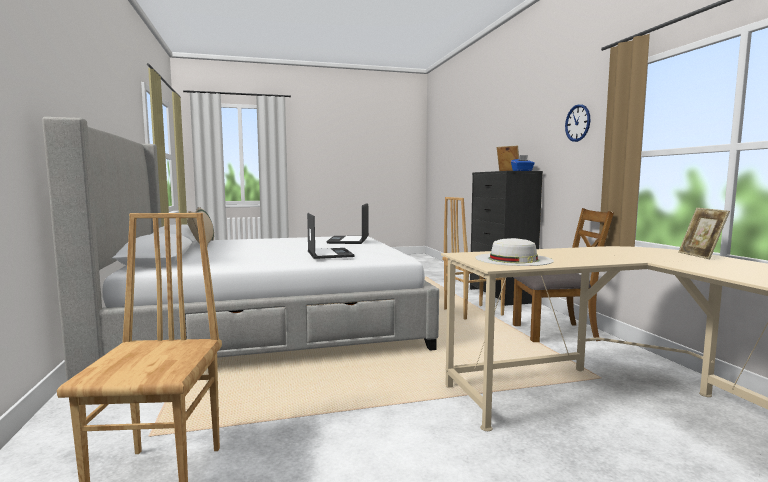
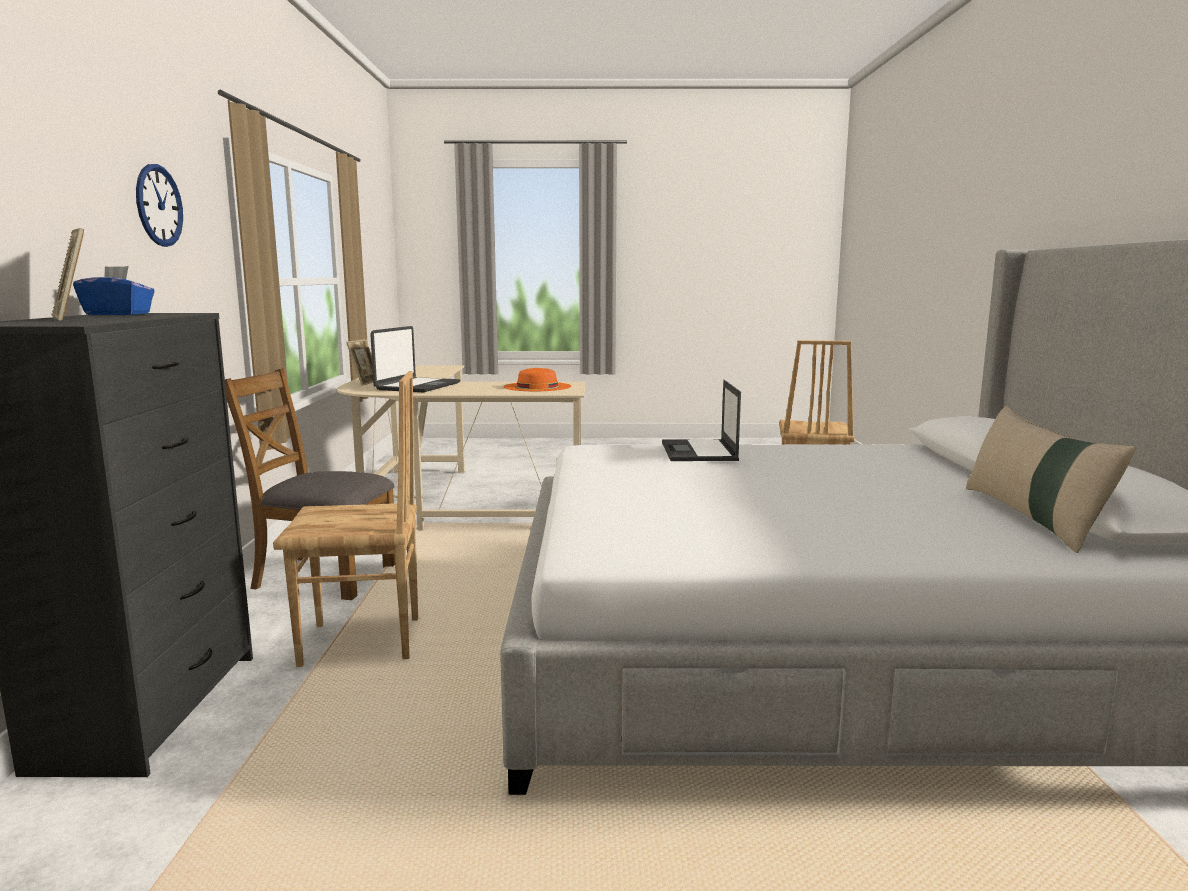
camera: 165 degrees left, 5 degrees up
(349, 241) = (643, 508): laptop -> laptop (417, 386)
(513, 259) = (537, 387): white hat -> orange hat

